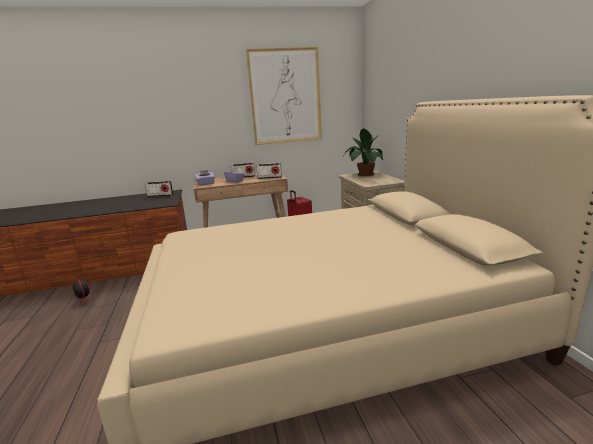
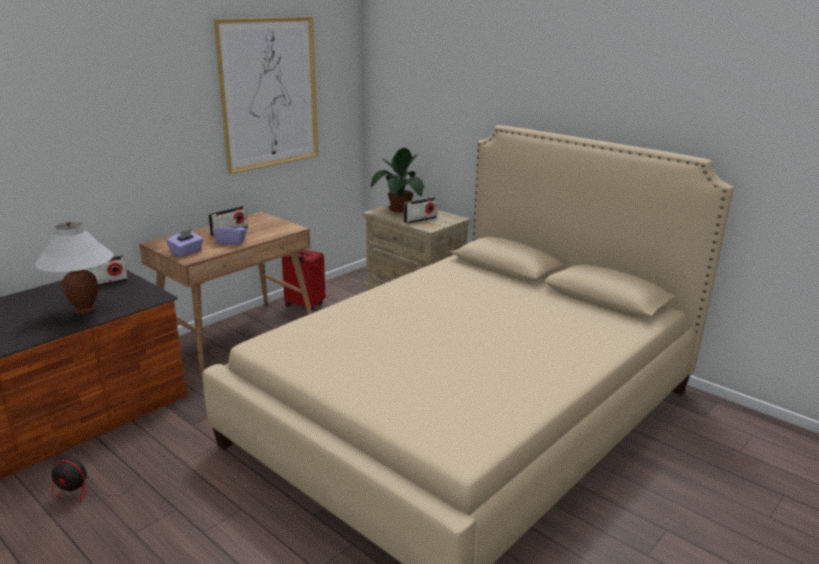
camera: 35 degrees left, 5 degrees up
(131, 205) = (85, 311): none -> white table lamp
(269, 178) = (278, 229): radio -> radio (420, 220)

